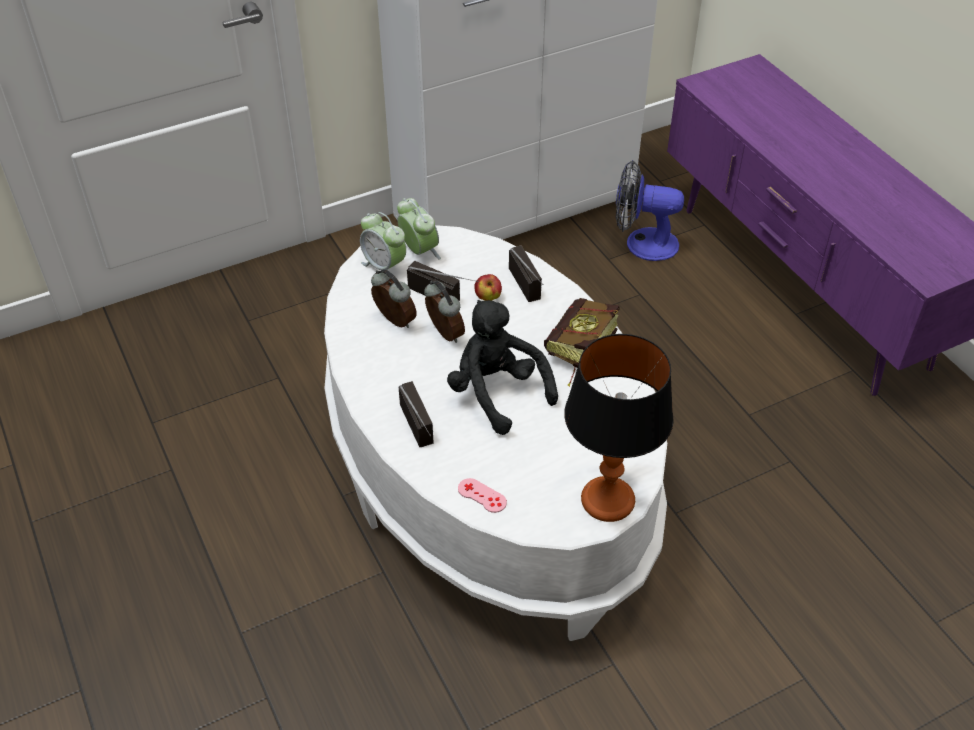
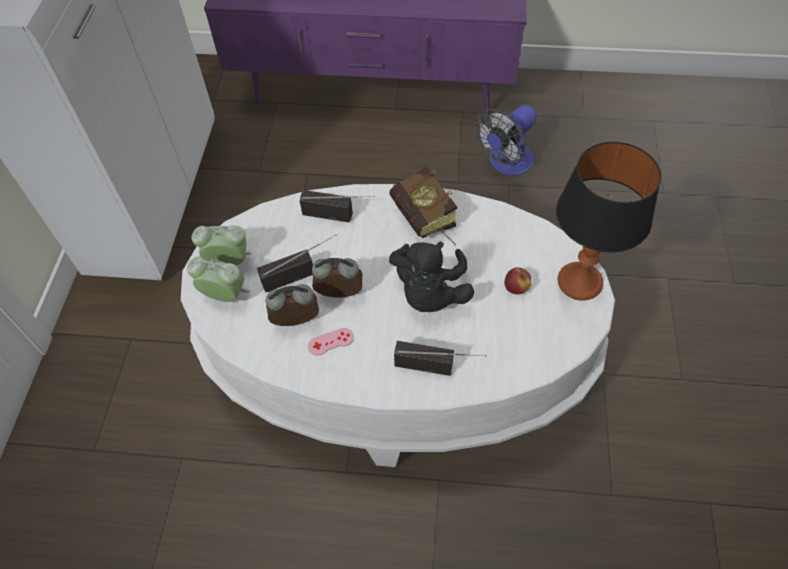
camera: 55 degrees left, 10 degrees up
(384, 266) = (225, 296): alarm clock -> alarm clock turned 150 degrees counterclockwise
(482, 495) = (527, 358): pink game controller -> pink game controller (331, 342)
(488, 297) = (323, 245): apple -> apple (516, 288)
(497, 393) = (429, 293): black plush toy -> black plush toy turned 75 degrees counterclockwise
(642, 243) = (262, 144): fan -> fan (506, 163)

